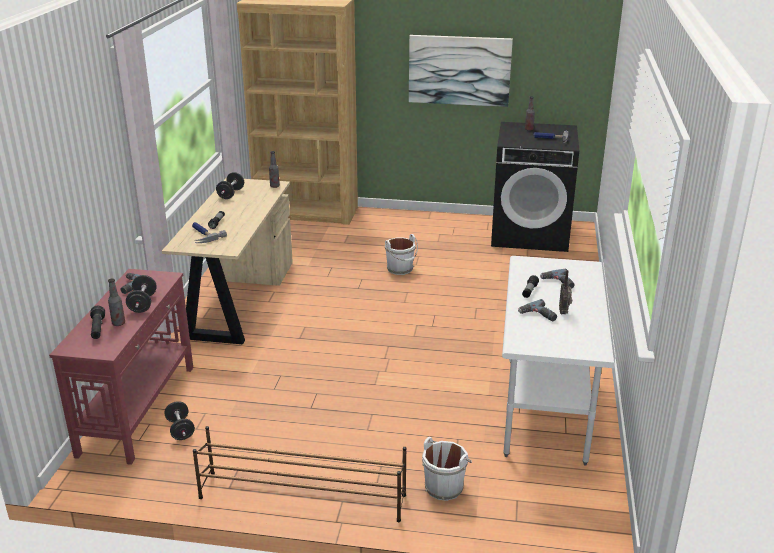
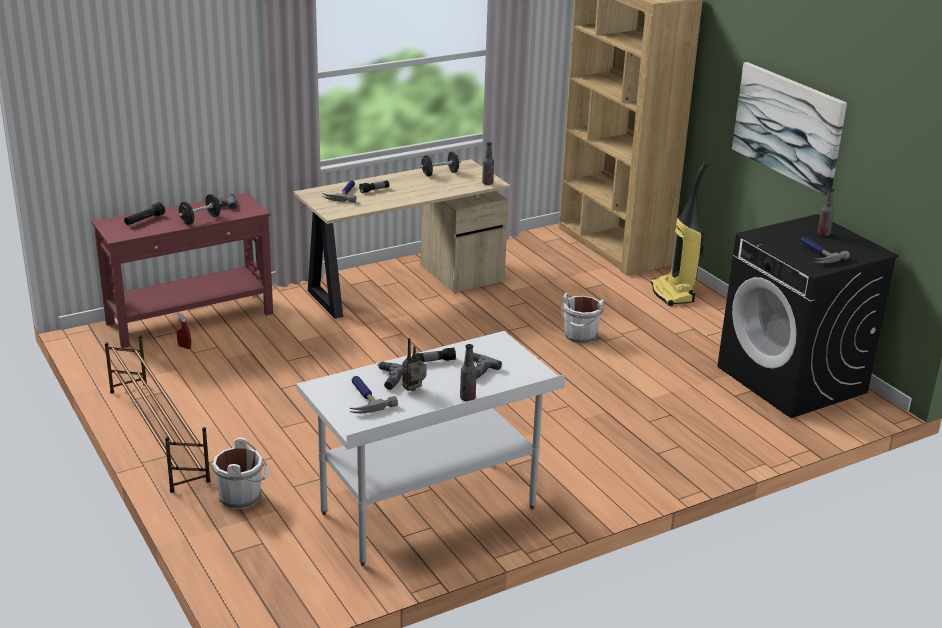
camera: 50 degrees right, 0 degrees up
(118, 323) = (161, 224): bottle -> bottle (467, 398)
(180, 430) = (184, 347): black dumbbell -> red spray bottle
(392, 221) = (673, 294): none -> vacuum cleaner
(555, 334) = (363, 398): none -> hammer

